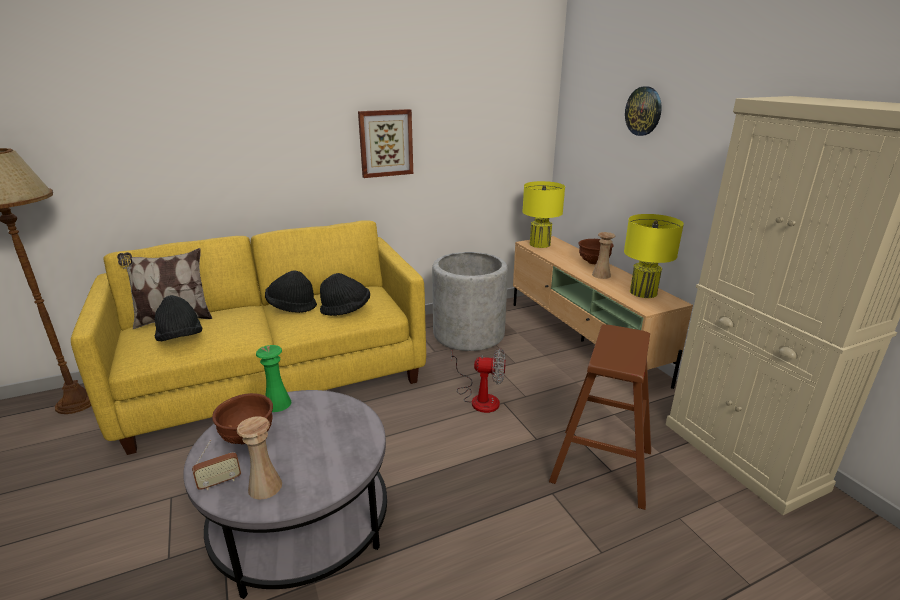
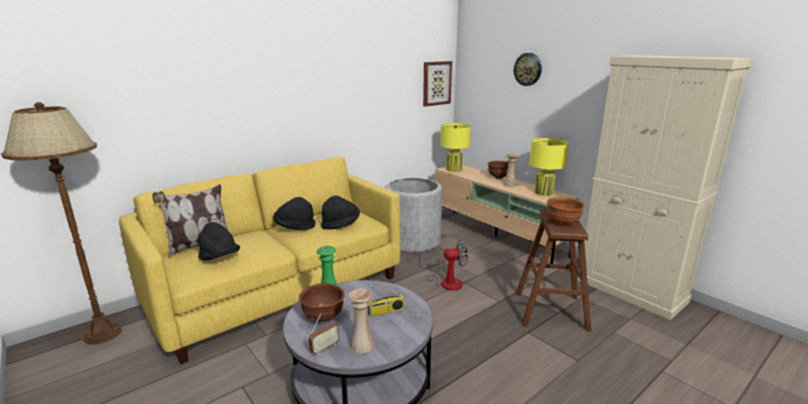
camera: 15 degrees left, 5 degrees down
(326, 442) = (386, 311): none -> radio
(385, 143) = (344, 97): picture -> picture (436, 83)
(618, 350) = (562, 223): none -> brown bowl

